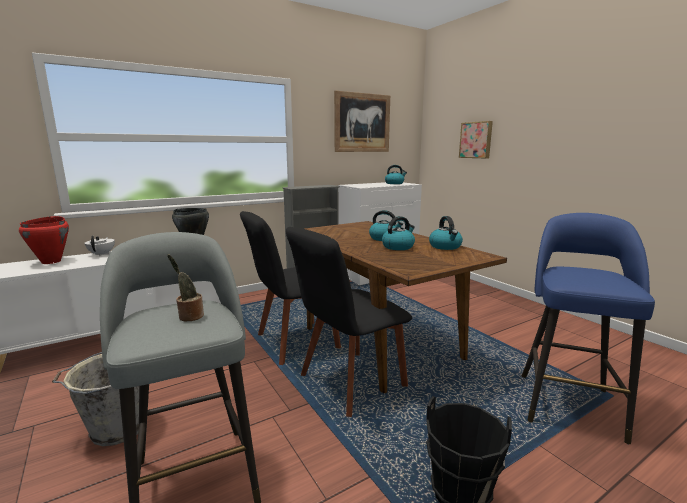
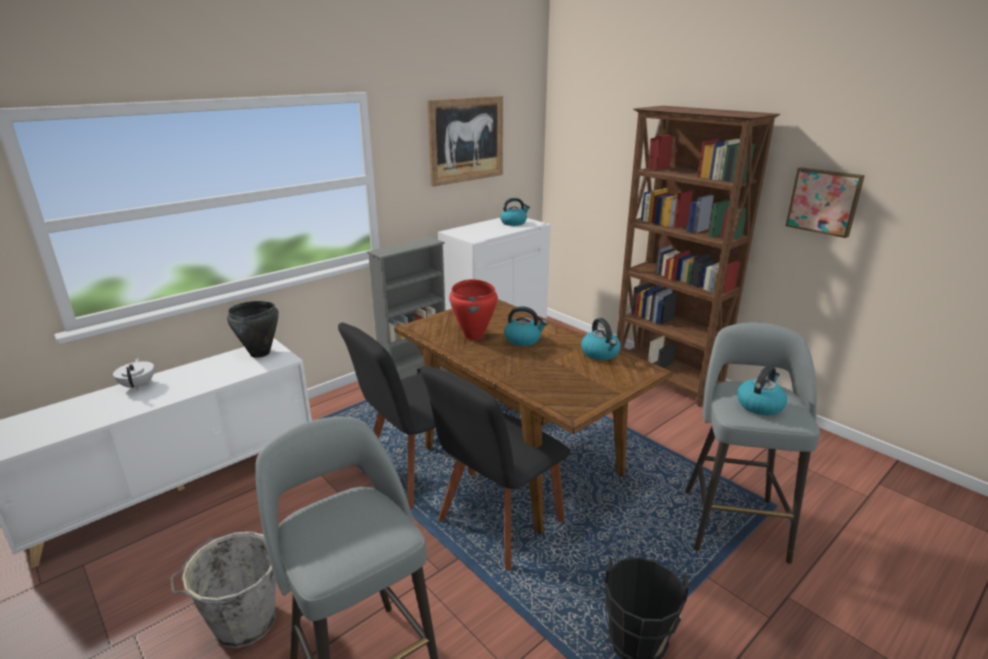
camera: 10 degrees left, 10 degrees up
(52, 261) = (74, 409): red cooking pot -> red cooking pot (474, 335)
(189, 316) = (358, 521): potted plant -> none
(398, 247) = (545, 358): kettle -> kettle (759, 405)
(476, 140) = (622, 165): picture -> picture (824, 201)
(511, 302) = (666, 380): none -> brown bookcase
(568, 403) = (733, 522): blue stool -> grey stool

